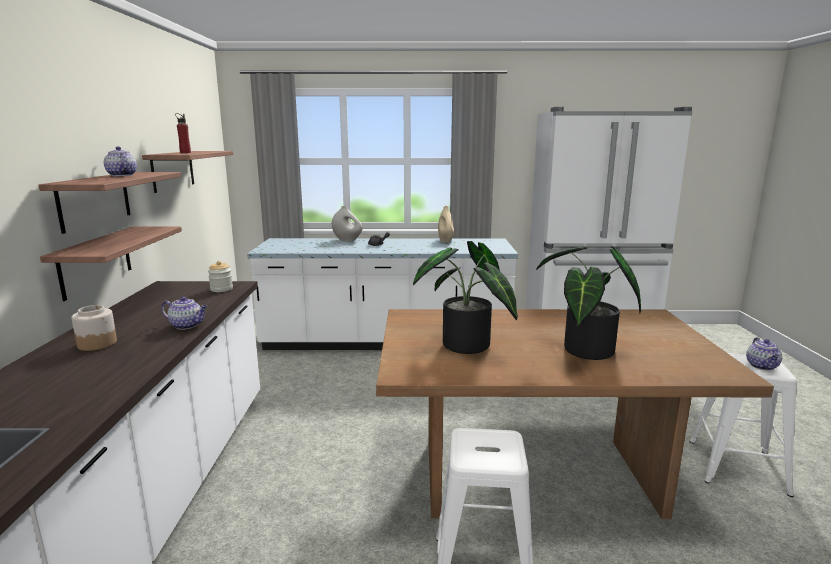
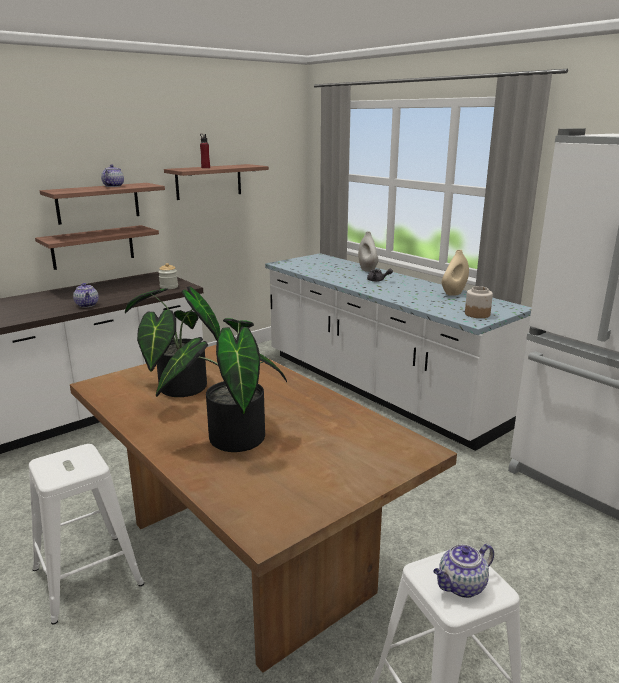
camera: 50 degrees right, 5 degrees up
(97, 343) = (37, 301): jar -> jar (477, 314)

